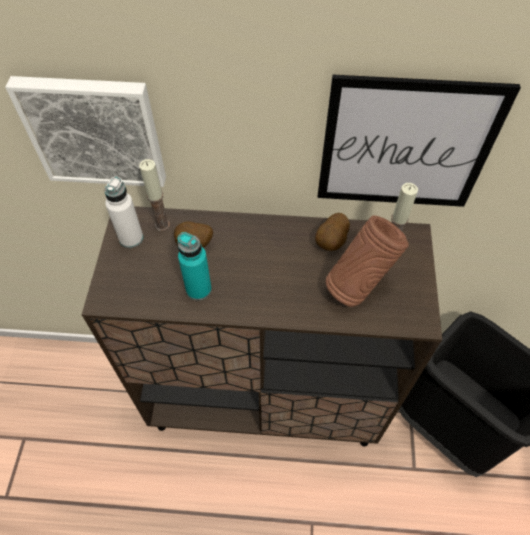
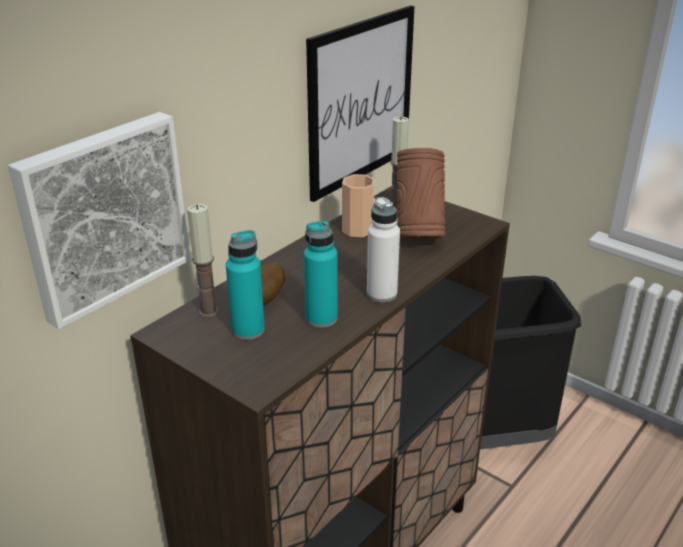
camera: 55 degrees left, 25 degrees down
(131, 238) = (197, 338): white bottle -> white bottle (381, 294)
(157, 258) = (248, 330): none -> turquoise bottle
(332, 242) = (357, 230): potato -> cup

